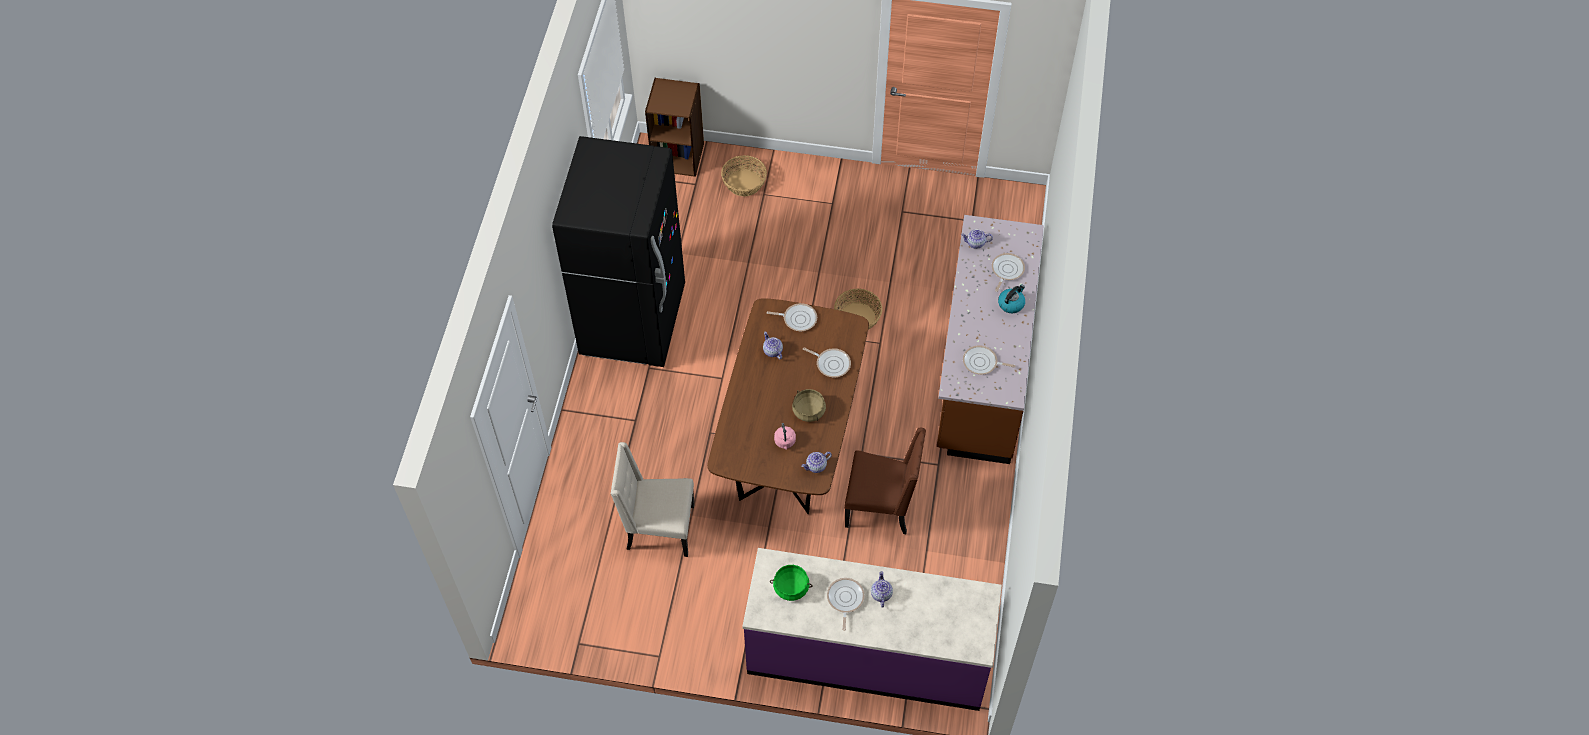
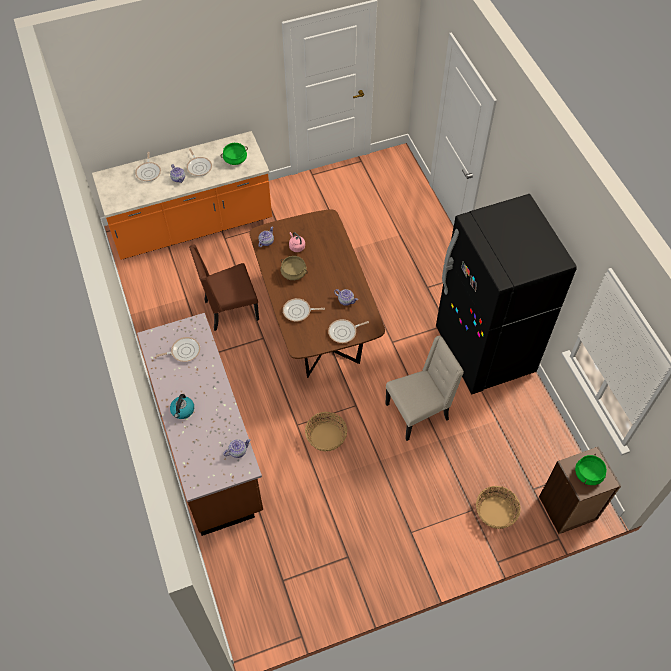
camera: 150 degrees right, 0 degrees up
(658, 529) = (362, 234): beige chair -> beige chair (418, 412)
(673, 96) = (588, 473): none -> green cooking pot
(868, 654) = (192, 226): purple counter -> orange counter
(1006, 270) = (200, 438): frying pan -> frying pan (149, 172)

